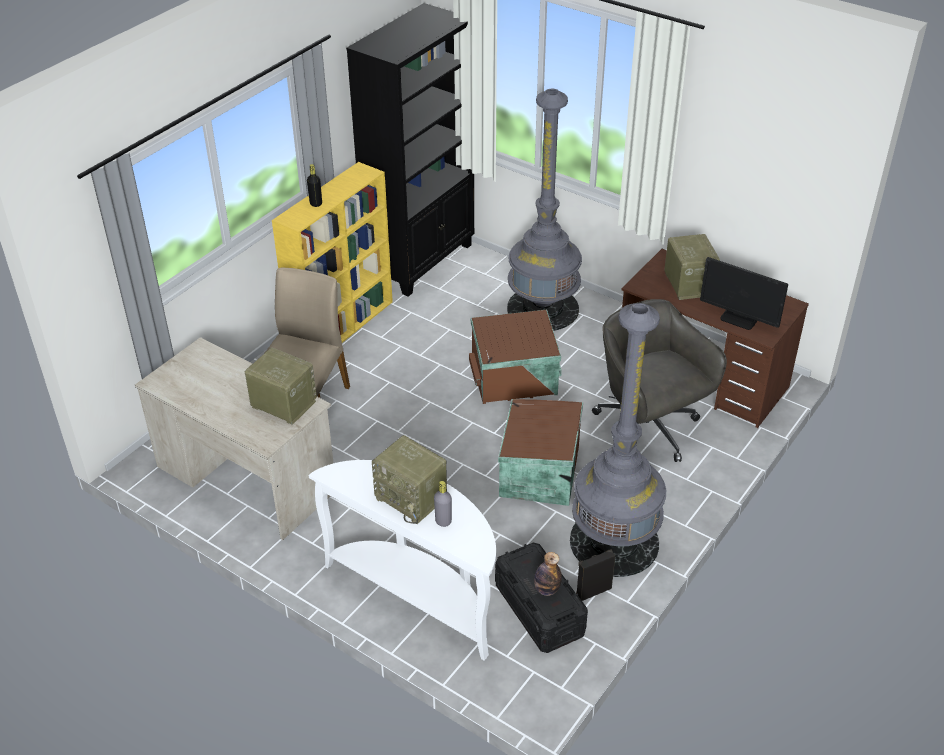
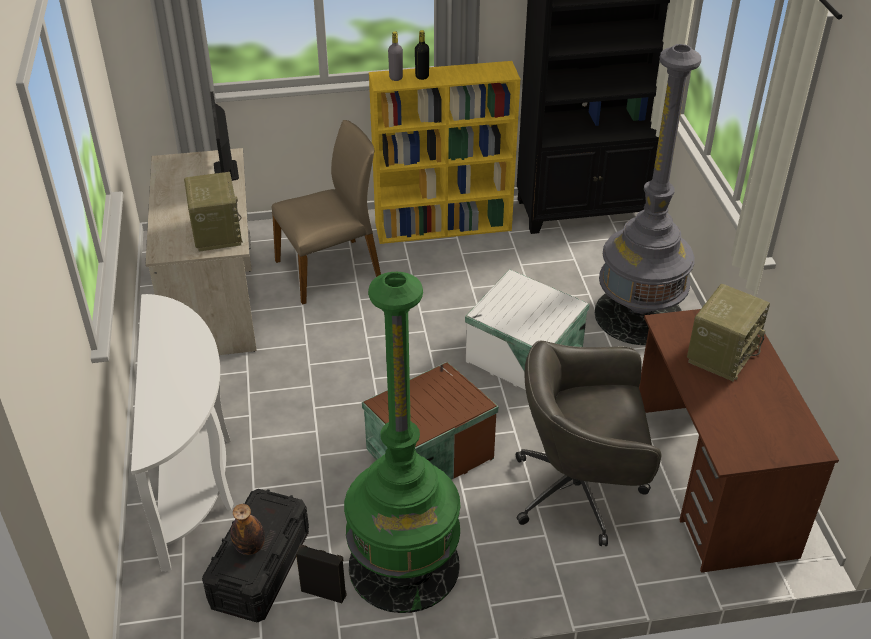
camera: 45 degrees right, 0 degrees up
(412, 498) = (176, 366): radio -> none
(443, 521) = (168, 402): grey bottle -> grey bottle (396, 77)
(515, 379) = (524, 360): brown storage box -> white storage box
(614, 542) = (404, 565): grey floor lamp -> green floor lamp
(647, 430) = (581, 491): grey office chair -> grey office chair turned 105 degrees counterclockwise
(738, 319) = (725, 422): monitor -> monitor (226, 171)

